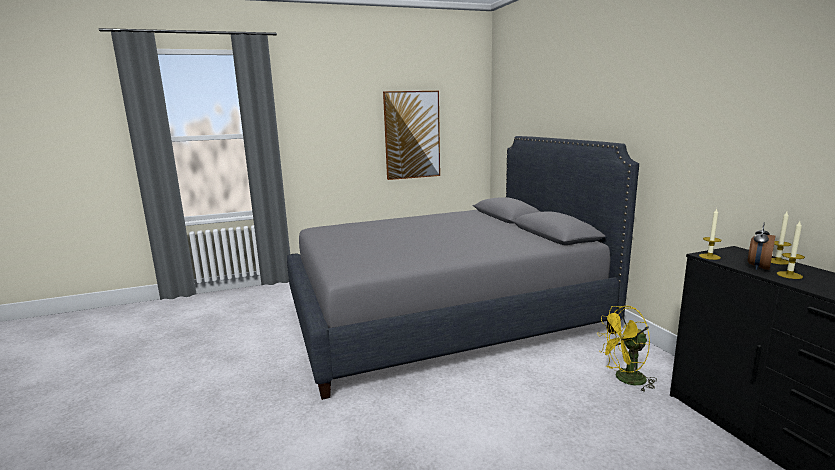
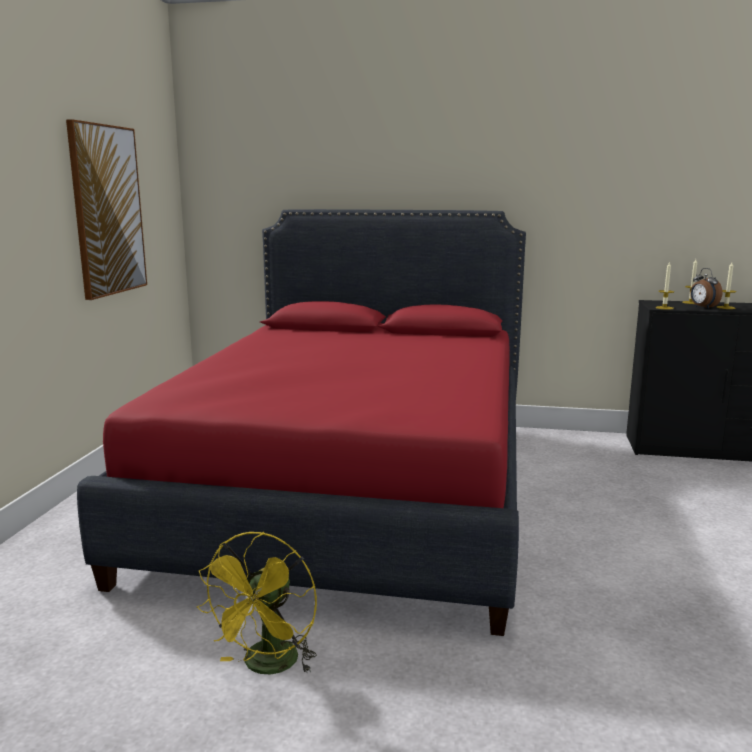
camera: 60 degrees left, 0 degrees up
(443, 316) = (354, 490): grey bed -> red bed
(625, 379) = (596, 459): yellow fan -> yellow fan (267, 667)

